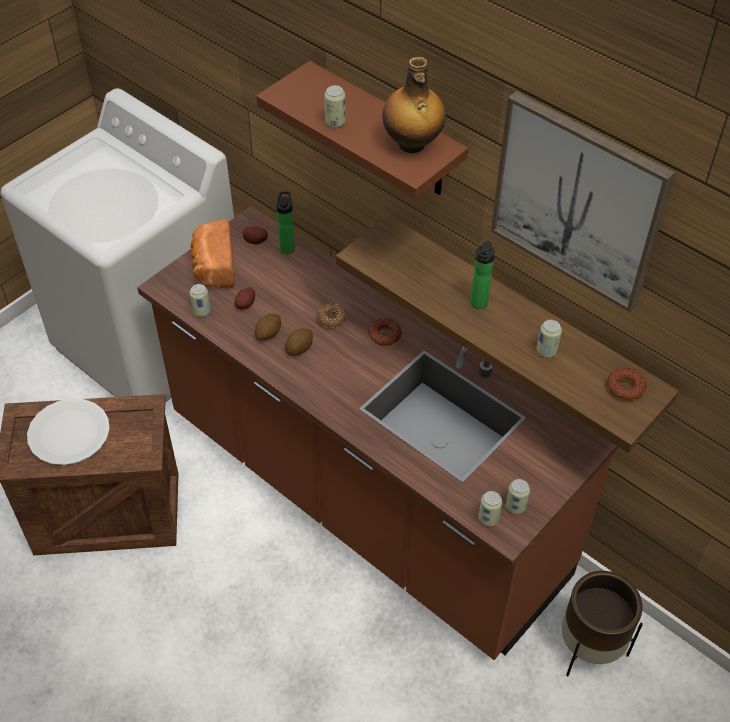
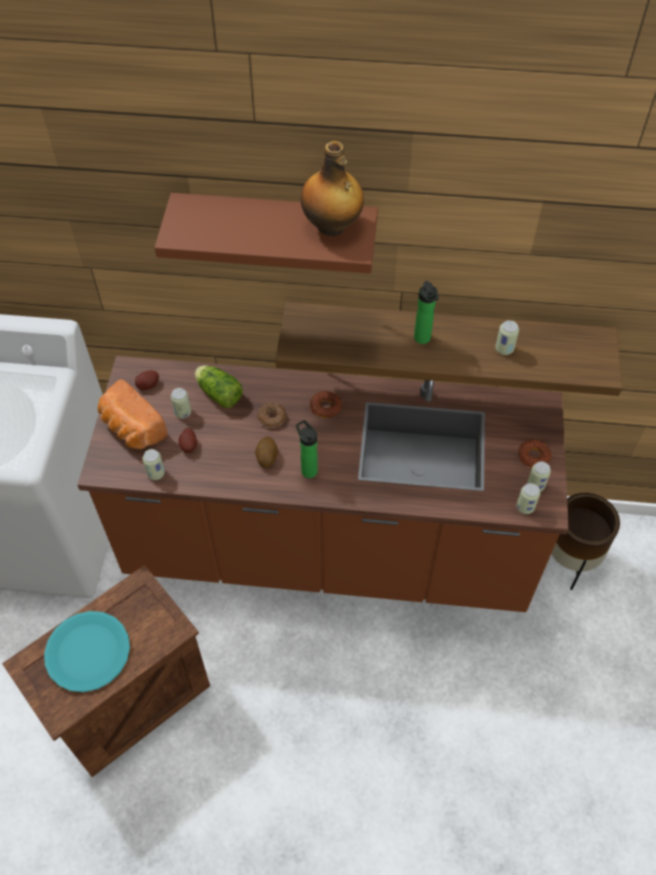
camera: 35 degrees left, 5 degrees up
(68, 433) = (87, 652): white plate -> turquoise plate
(268, 334) = (231, 460): potato -> none
(287, 247) = (180, 376): bottle -> bottle (307, 469)
(305, 276) = (218, 392): none -> lettuce
(335, 122) = (249, 238): can -> can (183, 412)
(578, 201) = (505, 210): picture -> none
(625, 387) = (581, 346): donut -> donut (533, 456)

